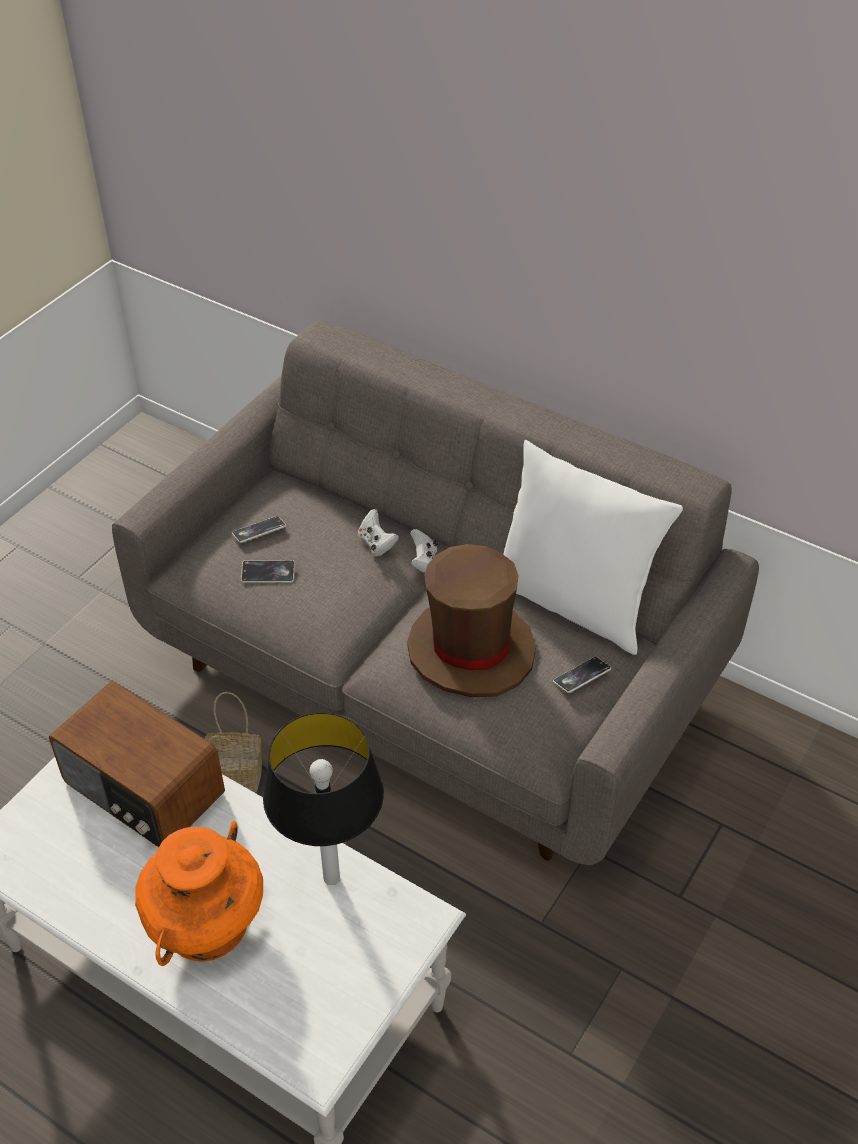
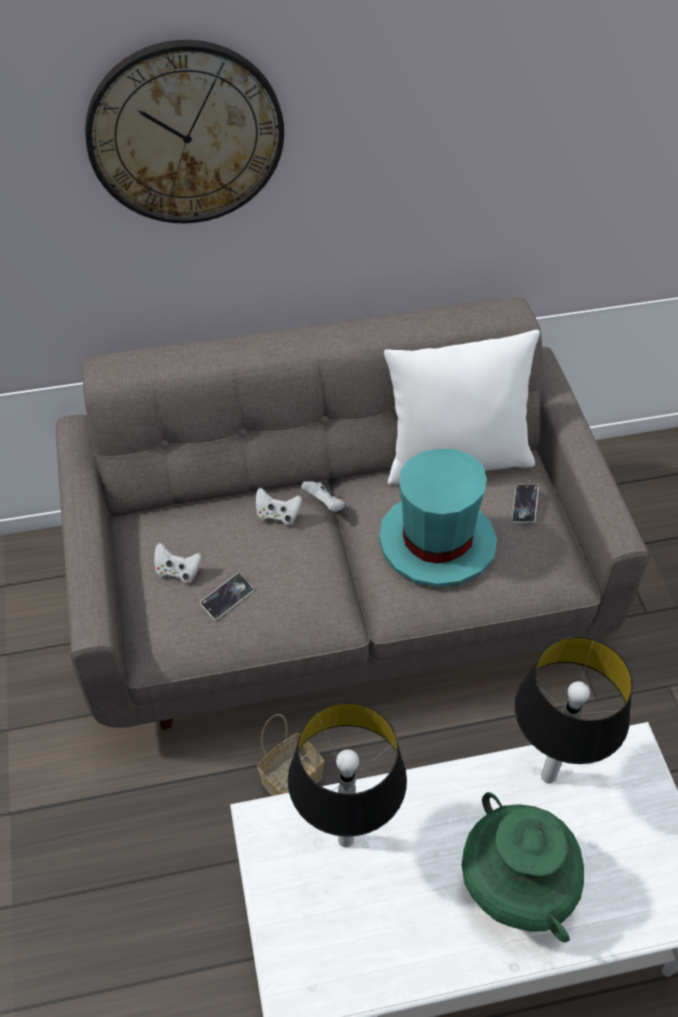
camera: 45 degrees left, 5 degrees up
(143, 790) = (346, 838): radio -> table lamp
(206, 925) = (515, 888): orange vase -> green vase
(259, 532) = (178, 571): phone -> white game controller
(433, 148) = (185, 134): none -> wall clock
(471, 650) = (436, 542): brown hat -> turquoise hat

